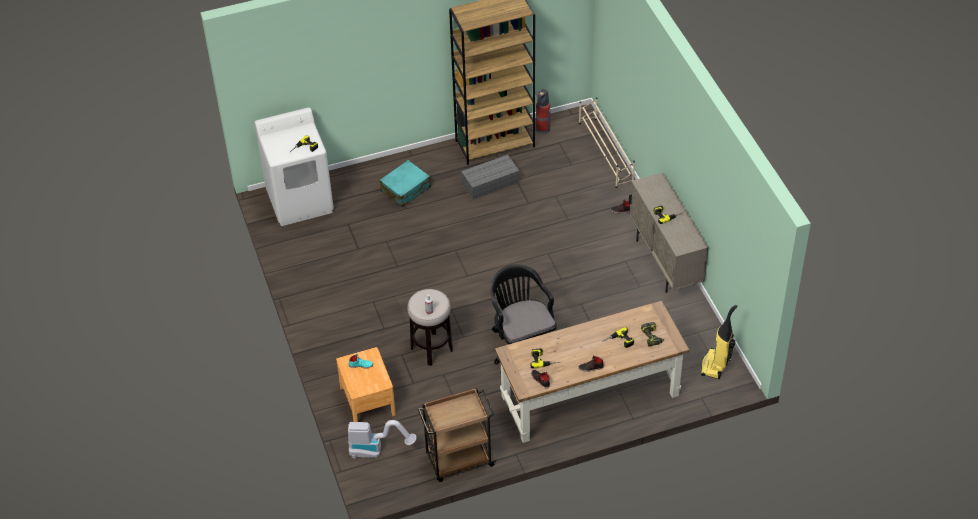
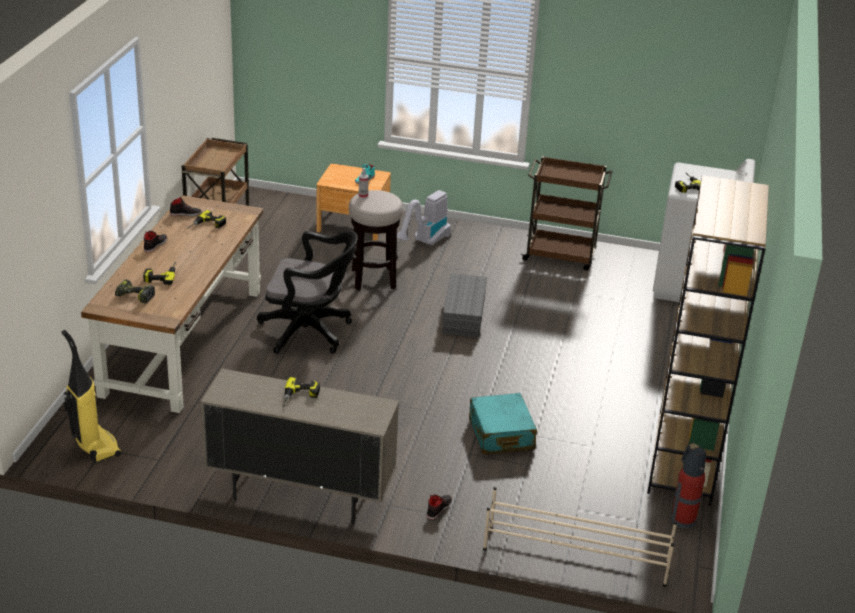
camera: 120 degrees right, 15 degrees down
(314, 275) = (561, 255): none -> brown cart
(377, 450) = (289, 210): vacuum cleaner -> vacuum cleaner (424, 243)
(406, 189) = (651, 357): turquoise suitcase -> turquoise suitcase (501, 434)
(490, 183) = (602, 422): grey storage box -> grey storage box (463, 314)

